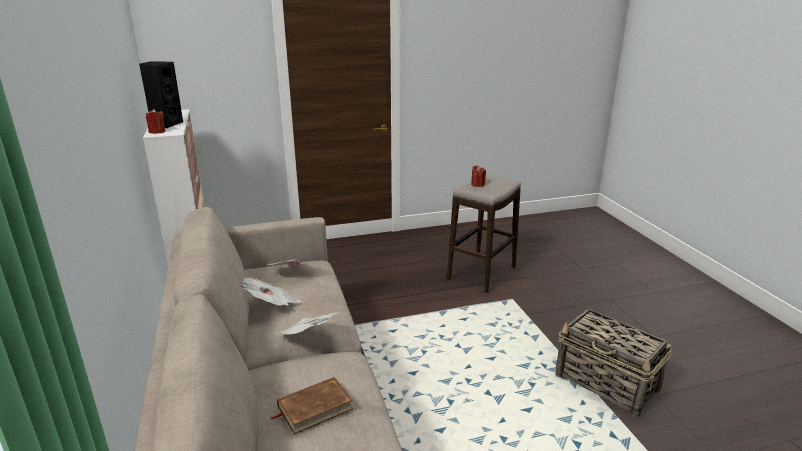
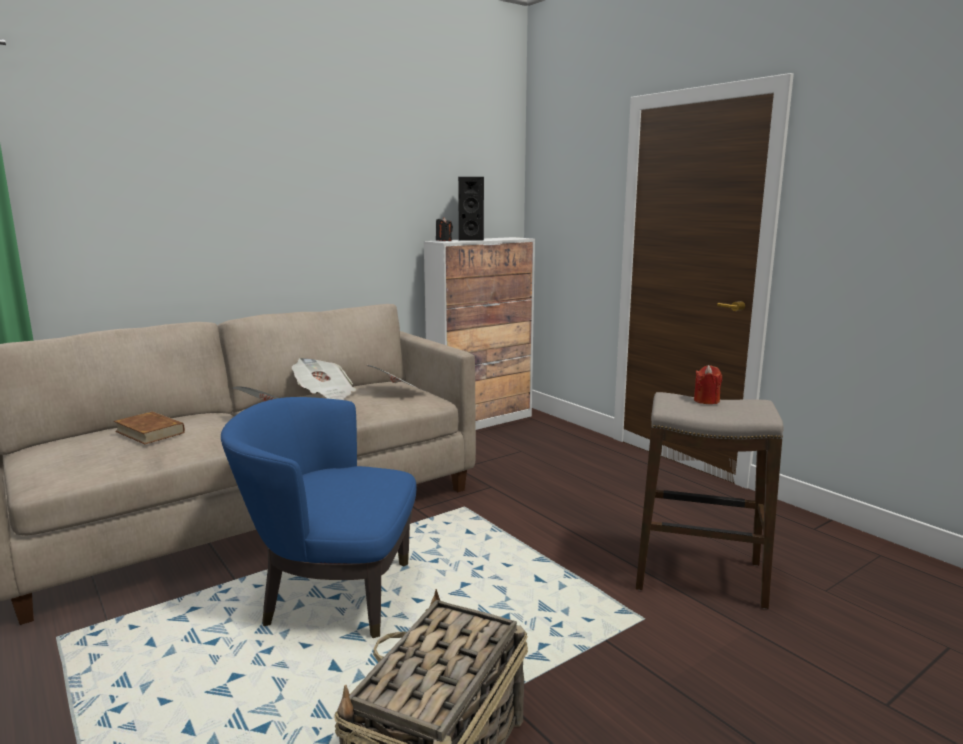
camera: 70 degrees right, 10 degrees down
(157, 132) = (444, 240): red candle -> black candle
(445, 402) = (333, 594): none -> blue armchair

